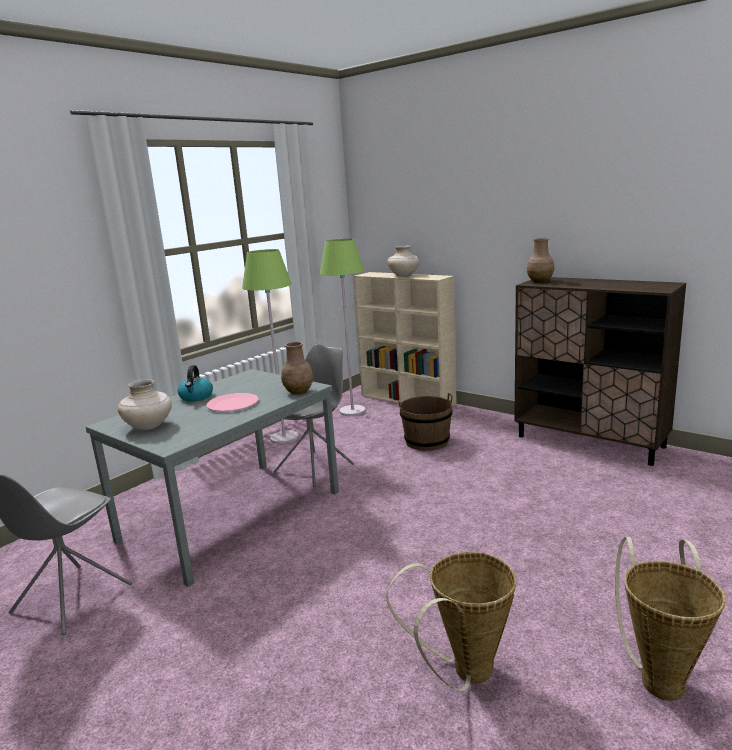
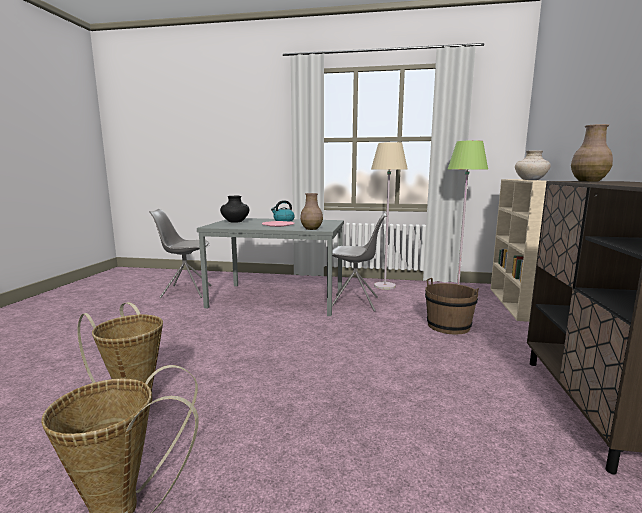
camera: 60 degrees right, 5 degrees down
(149, 426) = (235, 222): beige vase -> black vase
(284, 438) = (385, 286): green floor lamp -> beige floor lamp

